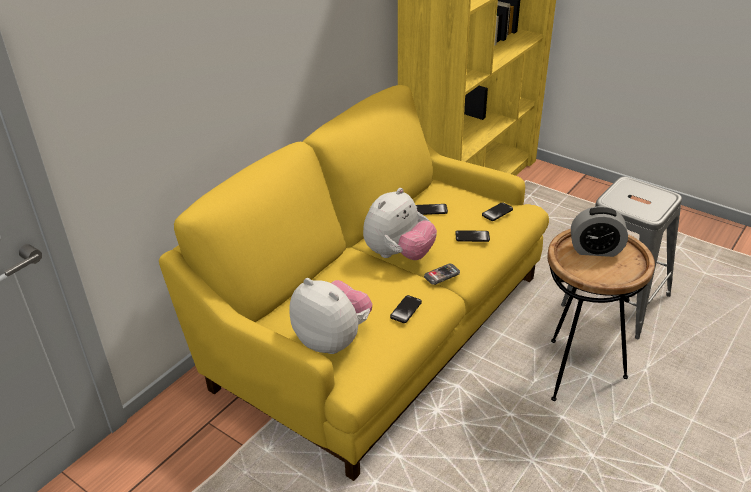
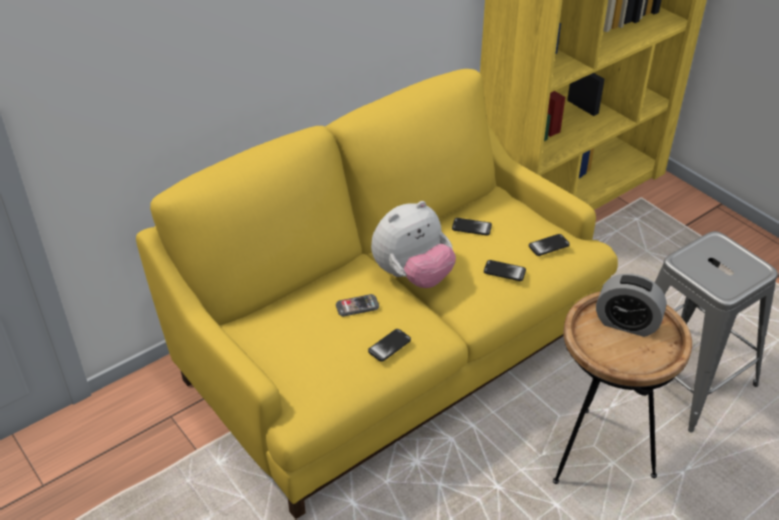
camera: 15 degrees right, 5 degrees up
(333, 339) = (297, 363): plush toy -> none
(442, 275) = (449, 311): phone -> phone (357, 306)

